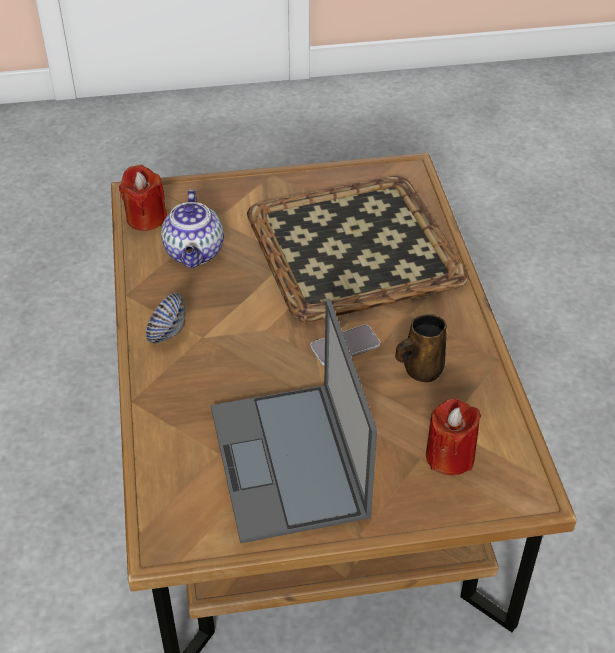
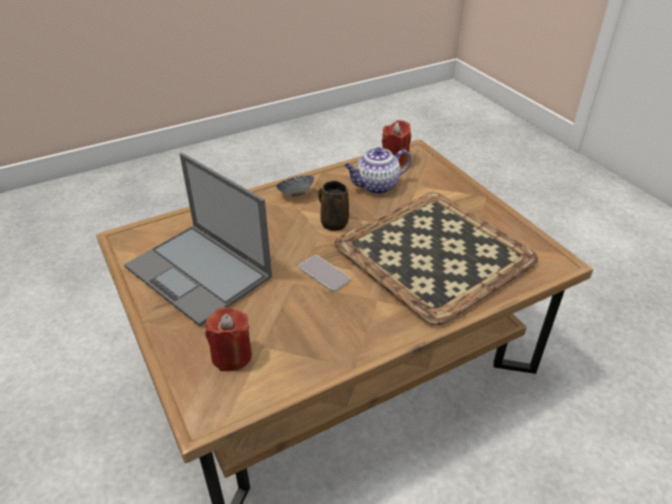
camera: 70 degrees right, 5 degrees down
(289, 463) = (200, 272): laptop -> laptop turned 105 degrees counterclockwise
(420, 370) = (318, 320): brown mug -> brown mug (333, 222)

